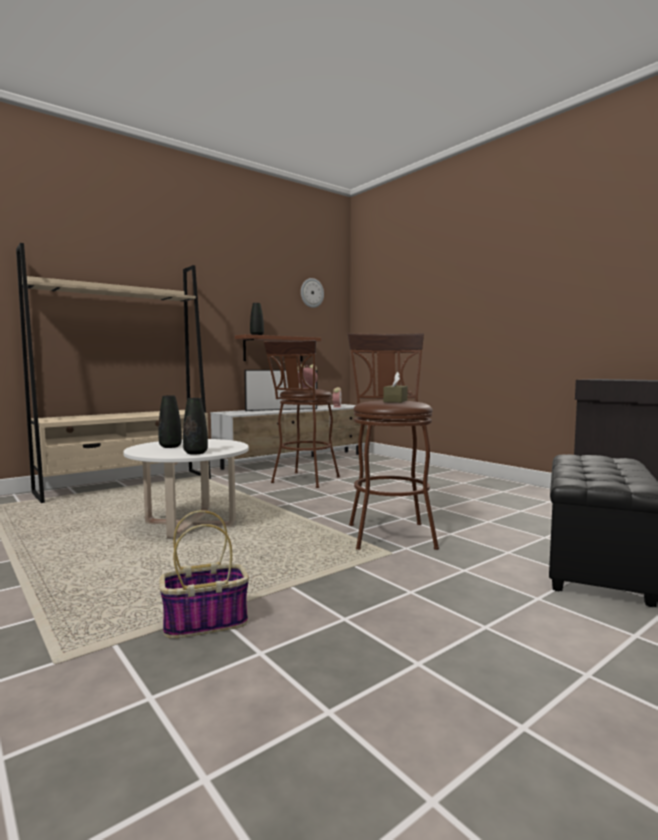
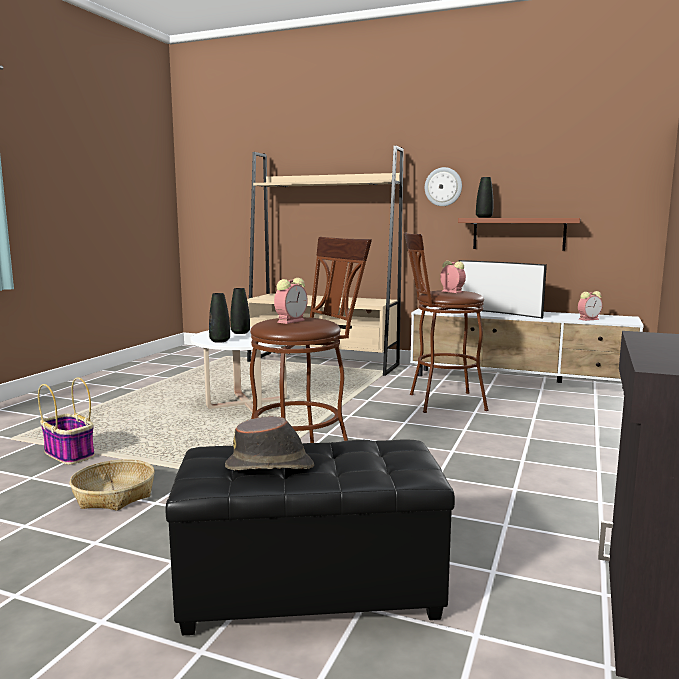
camera: 60 degrees right, 5 degrees up
(311, 293) = (591, 151): wall clock -> wall clock (443, 187)
(373, 608) = (114, 495): none -> basket
(395, 401) = (291, 321): brown tissue box -> alarm clock
(615, 473) = (270, 466): none -> brown hat

